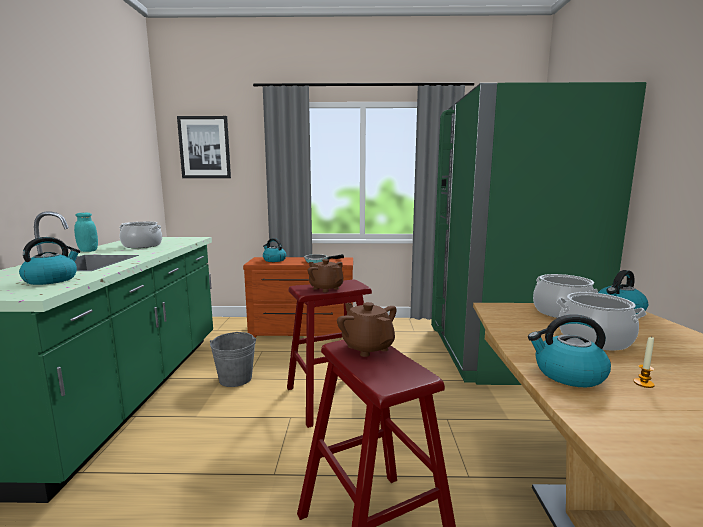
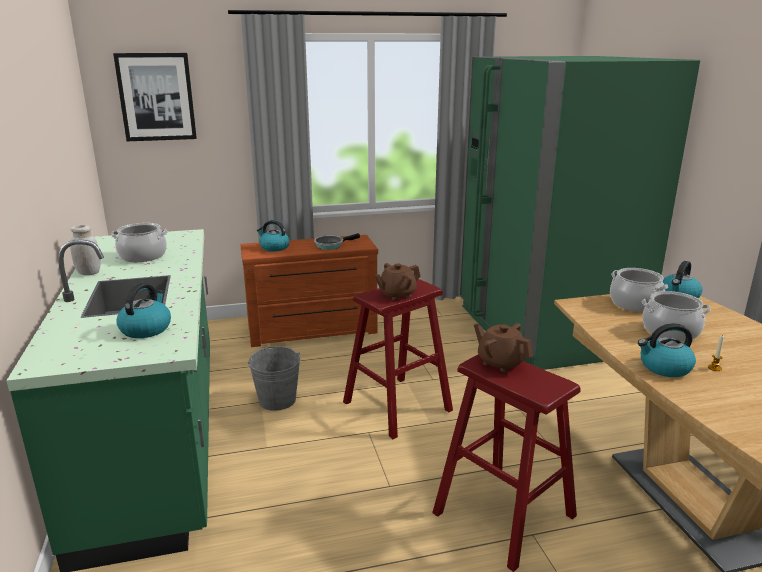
camera: 15 degrees left, 10 degrees up
(88, 251) = (89, 273): turquoise jar -> white jar
(326, 288) = (397, 294): brown teapot -> brown teapot turned 60 degrees counterclockwise

